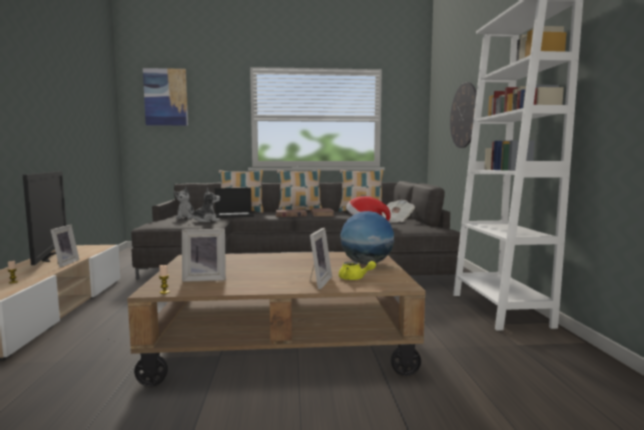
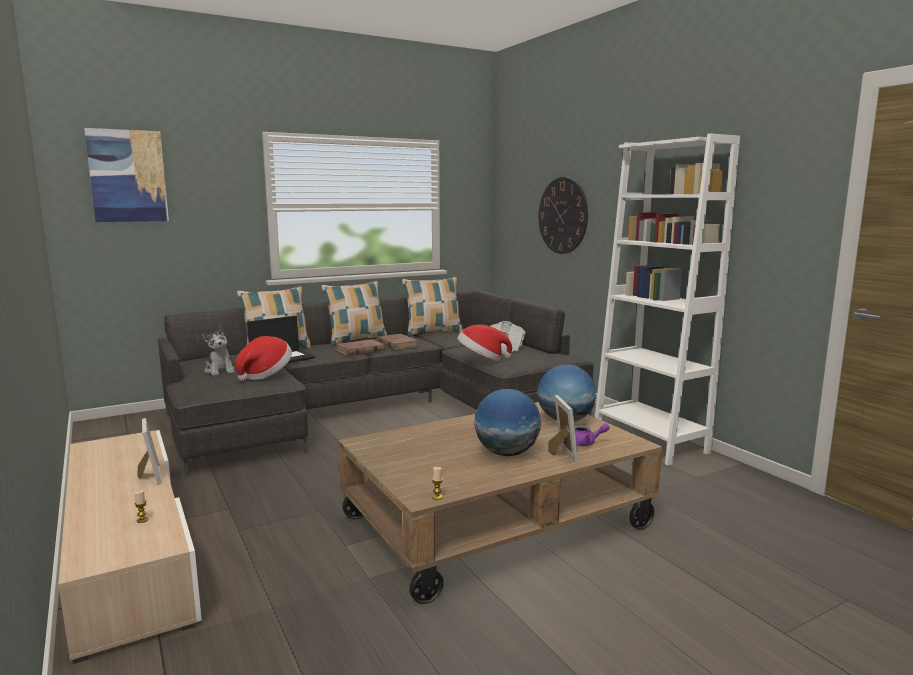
camera: 25 degrees left, 5 degrees up
(49, 257) = (97, 470): television -> none
(205, 278) = (443, 470): picture frame -> none
(206, 221) = (265, 375): plush toy -> hat
(275, 276) = (507, 453): none -> globe
(354, 279) = (586, 443): yellow teapot -> purple teapot

